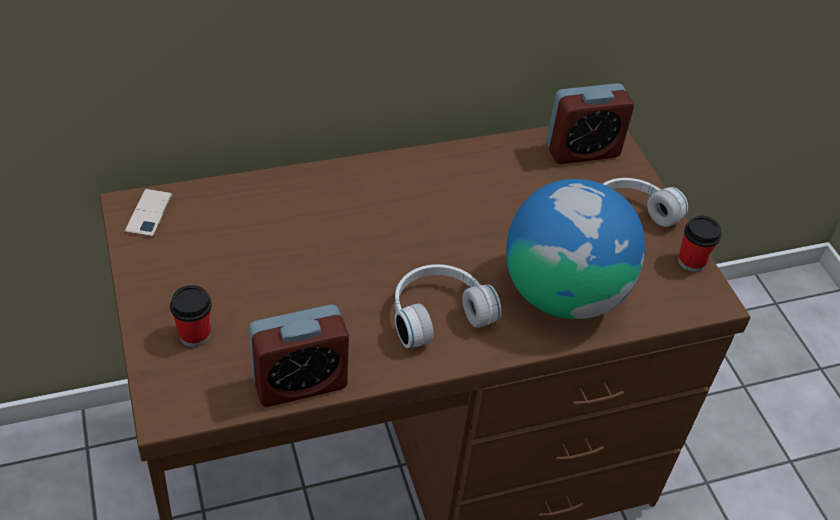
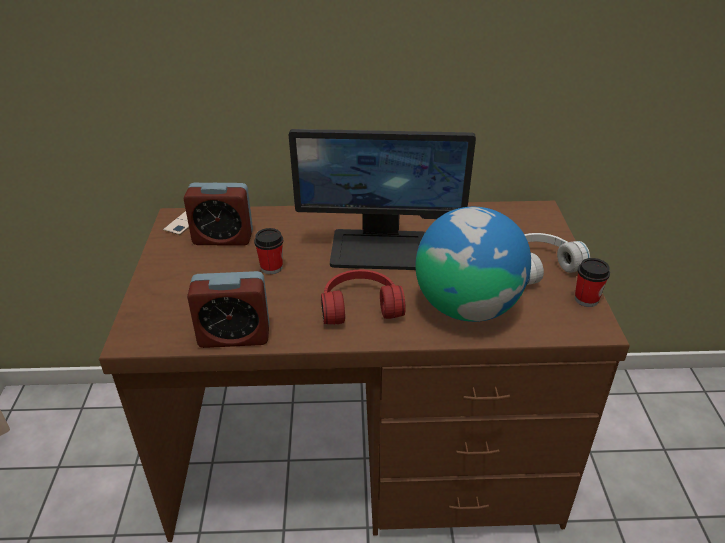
camera: 20 degrees right, 10 degrees down
(194, 334) = (176, 295): cup -> cup (271, 267)
(430, 221) = (380, 248): none -> monitor
(437, 313) = (360, 306): white headphones -> red headphones
(582, 151) = (517, 218): alarm clock -> alarm clock (223, 238)

